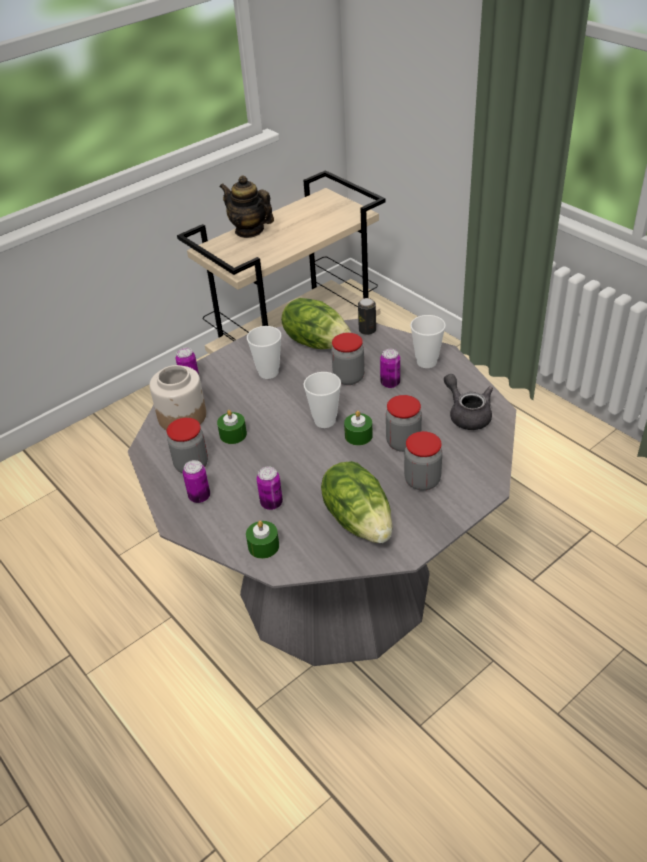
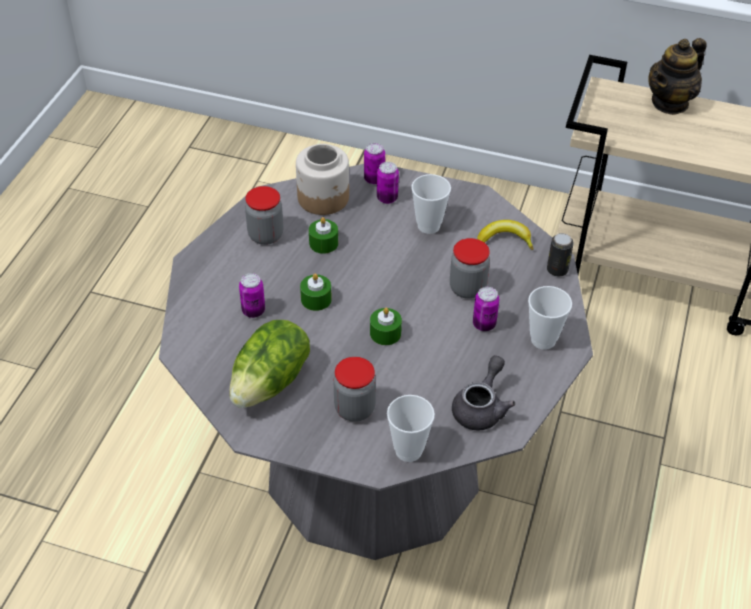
camera: 55 degrees right, 5 degrees up
(199, 496) = (231, 259): can -> can (387, 198)
(249, 231) = (670, 103): teapot -> teapot turned 135 degrees counterclockwise
(263, 546) = (199, 329): green candle -> green candle (316, 299)
(317, 342) = (505, 239): lettuce -> banana
(325, 421) = (389, 299): cup -> cup (408, 450)
(403, 443) = (399, 372): jar -> none

